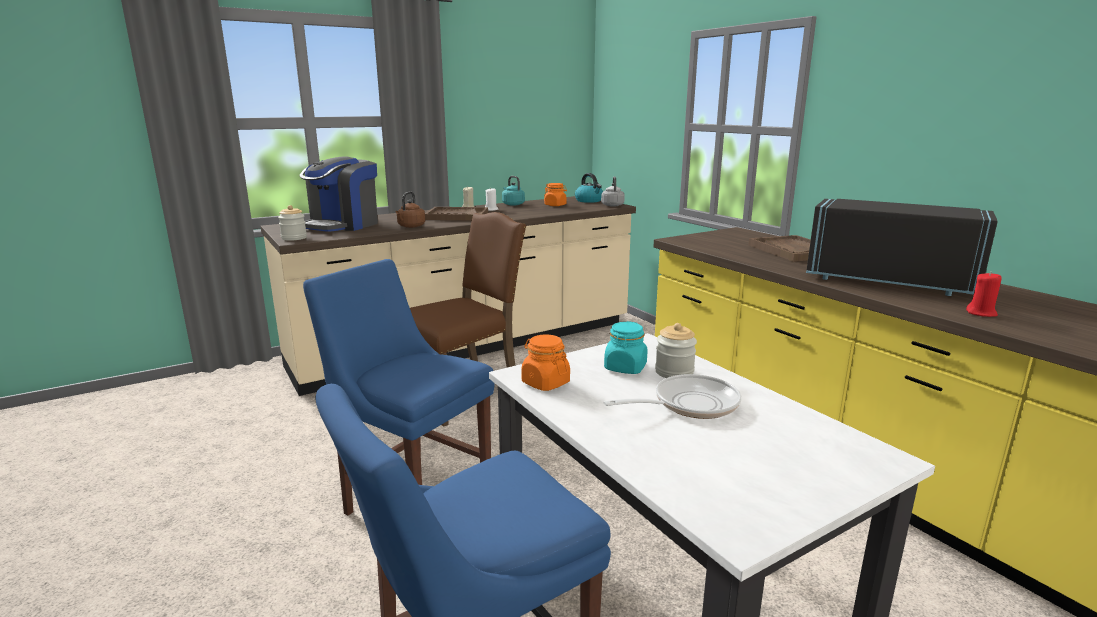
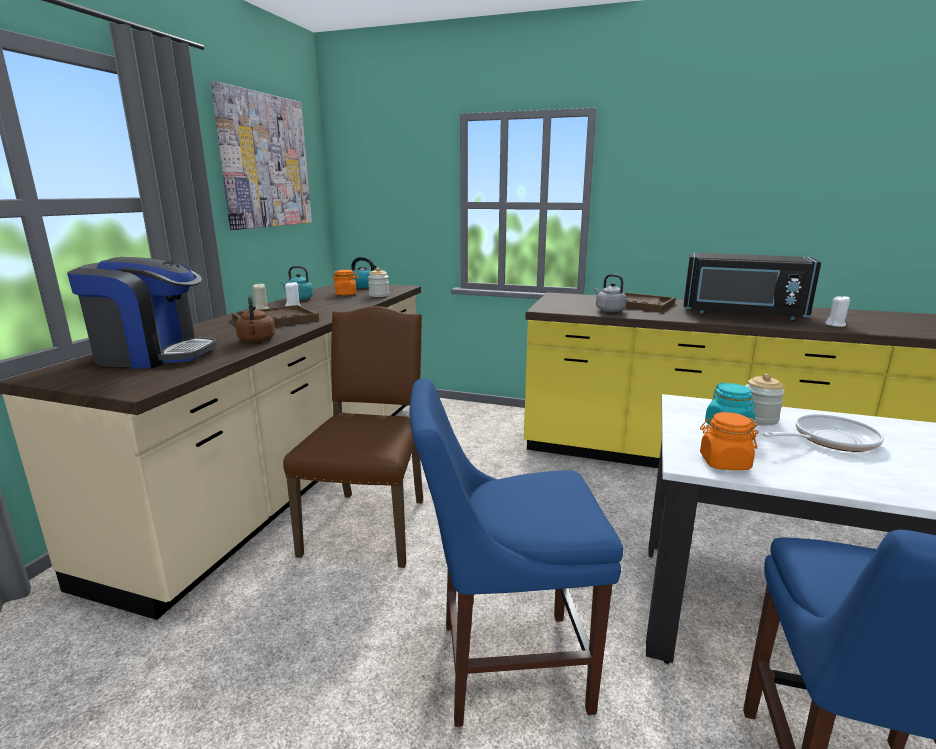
camera: 40 degrees left, 0 degrees up
(294, 238) = (127, 386): jar -> jar (379, 295)
(343, 225) = (153, 355): coffee machine -> coffee machine turned 75 degrees counterclockwise
(516, 85) = (264, 161): none -> picture
(612, 205) = (398, 287): grey kettle -> grey kettle (608, 310)
(689, 404) = (829, 440): frying pan -> frying pan turned 45 degrees clockwise
(889, 280) = (742, 314): black microwave -> black microwave turned 150 degrees counterclockwise
(981, 313) = (835, 325): red candle -> white candle

